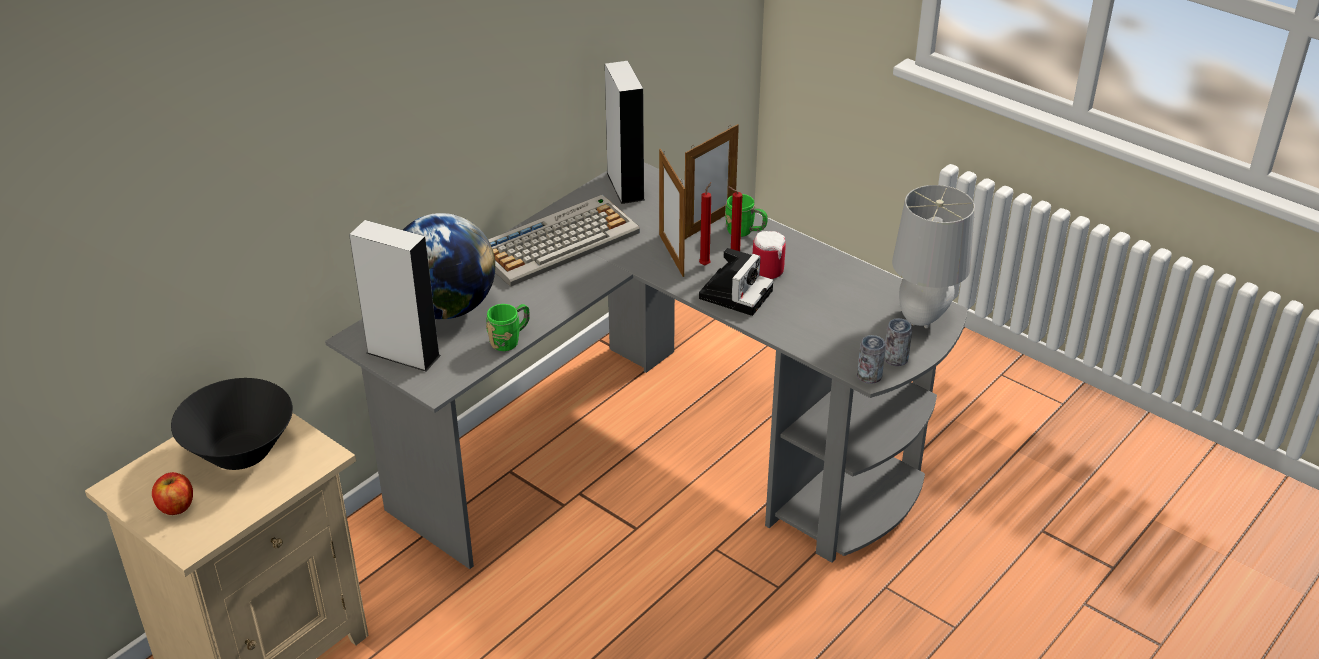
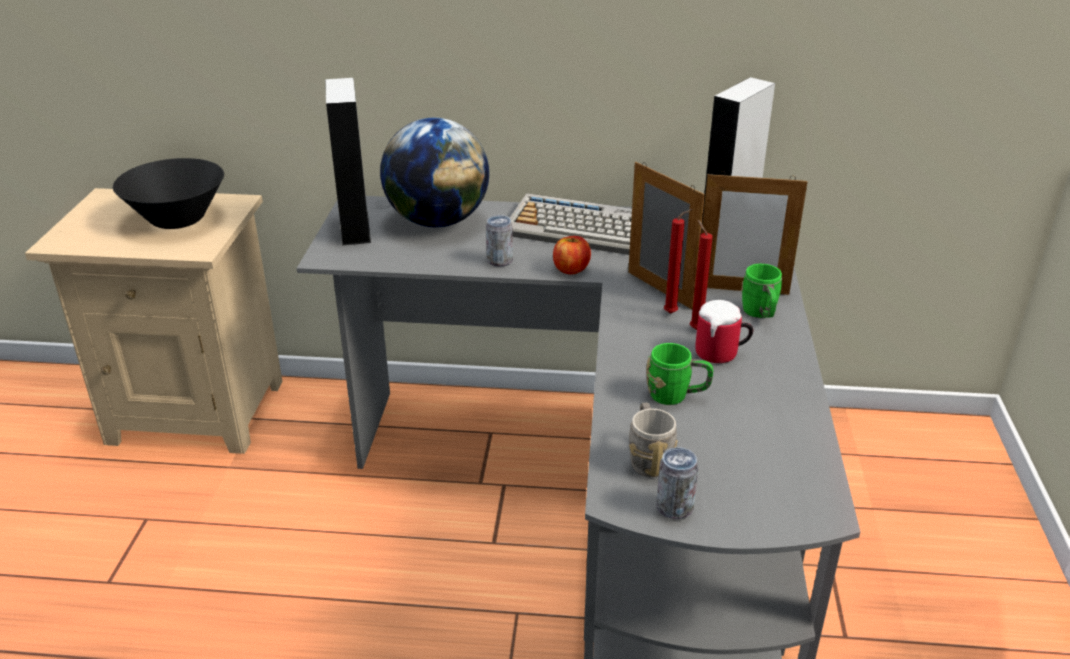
camera: 55 degrees right, 5 degrees down
(176, 506) = (96, 222): apple -> apple (571, 269)
(510, 340) = (427, 263): green mug -> green mug (677, 396)
(671, 255) = (659, 290): picture frame -> picture frame turned 105 degrees clockwise
(736, 293) = (650, 348): camera -> none
(844, 347) = (648, 458): none -> grey mug
(869, 376) = (616, 499): can -> can (499, 261)
(923, 319) = (784, 500): grey table lamp -> none

